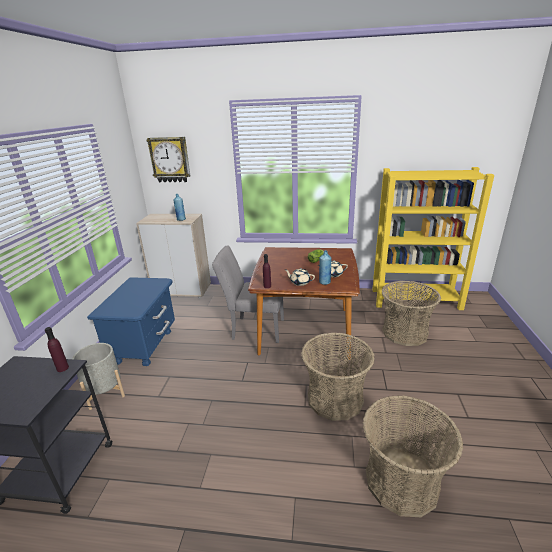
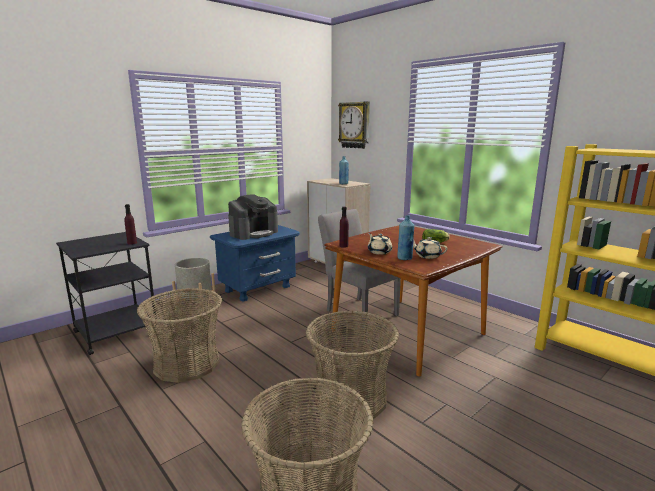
camera: 40 degrees right, 10 degrees down
(132, 296) = (254, 233): none -> coffee machine
(404, 332) = (538, 387): basket -> basket (187, 363)

